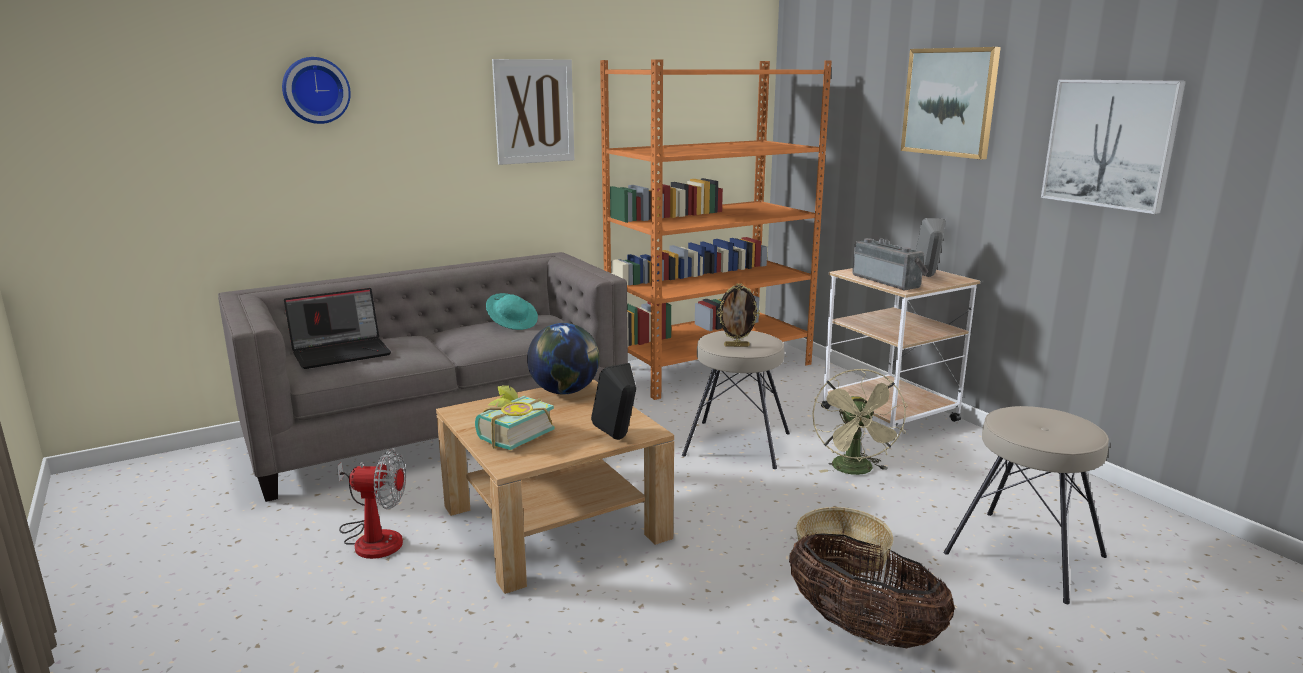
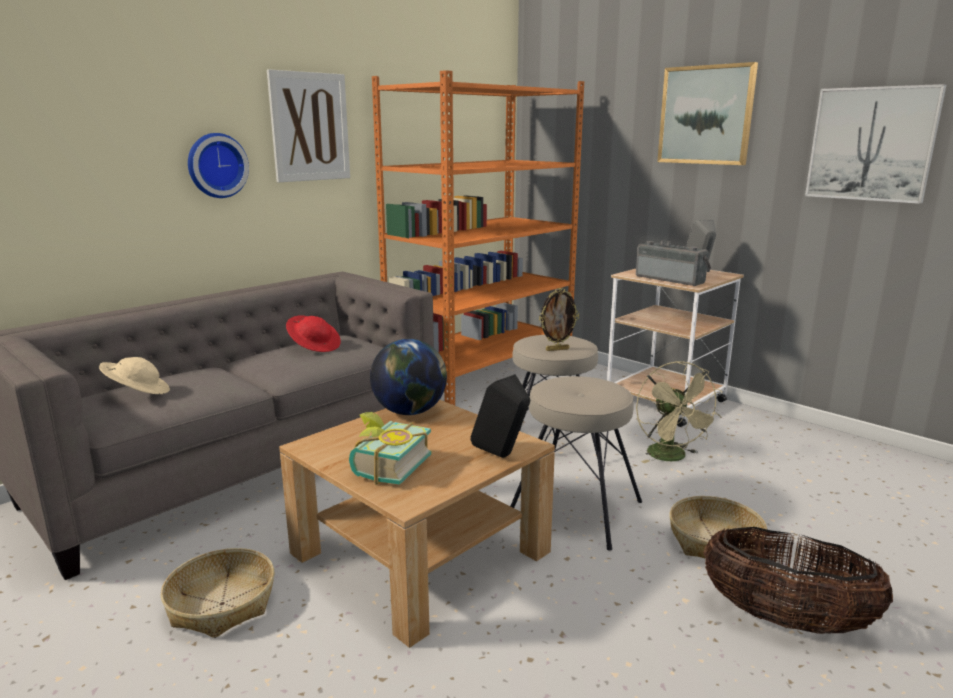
camera: 15 degrees left, 0 degrees up
(315, 90) = (74, 95): wall clock -> wall clock (216, 165)
(342, 352) = (138, 393): laptop -> beige hat
(373, 537) = (221, 604): fan -> basket
(513, 324) = (315, 346): turquoise hat -> red hat
(1024, 553) = (862, 516): beige stool -> beige stool (575, 509)

